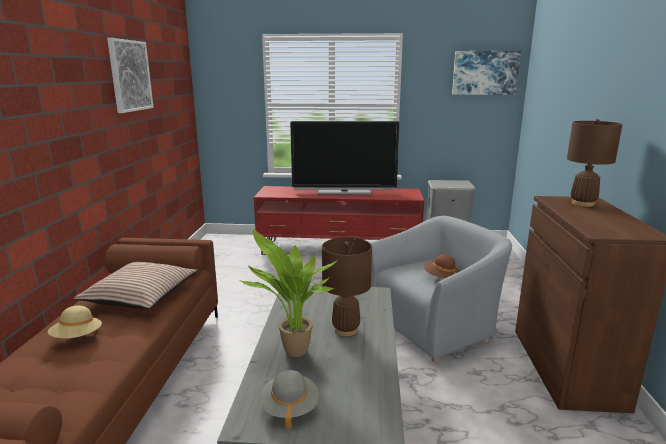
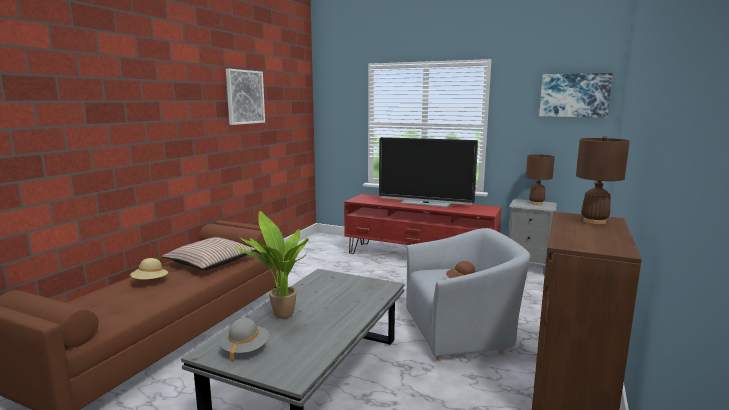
camera: 20 degrees right, 5 degrees down
(345, 330) = (335, 307): brown table lamp -> brown table lamp (536, 203)

